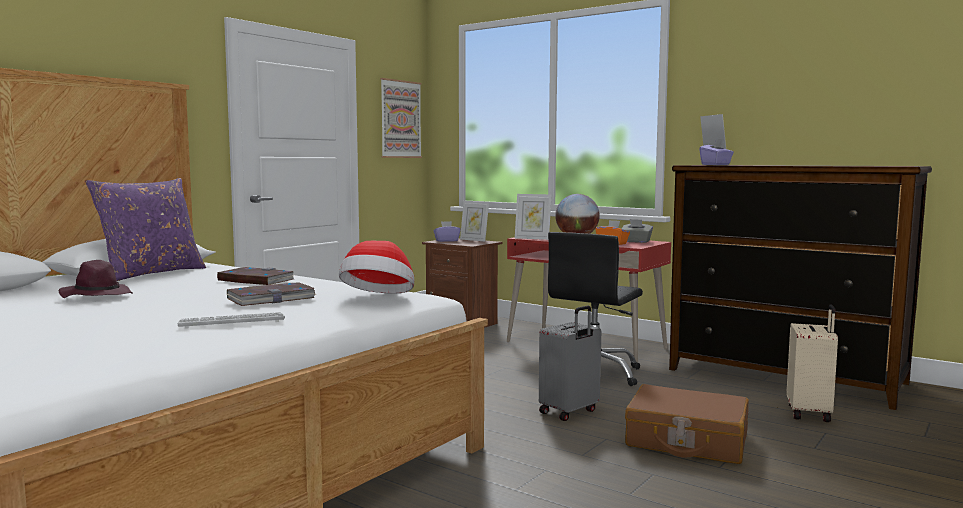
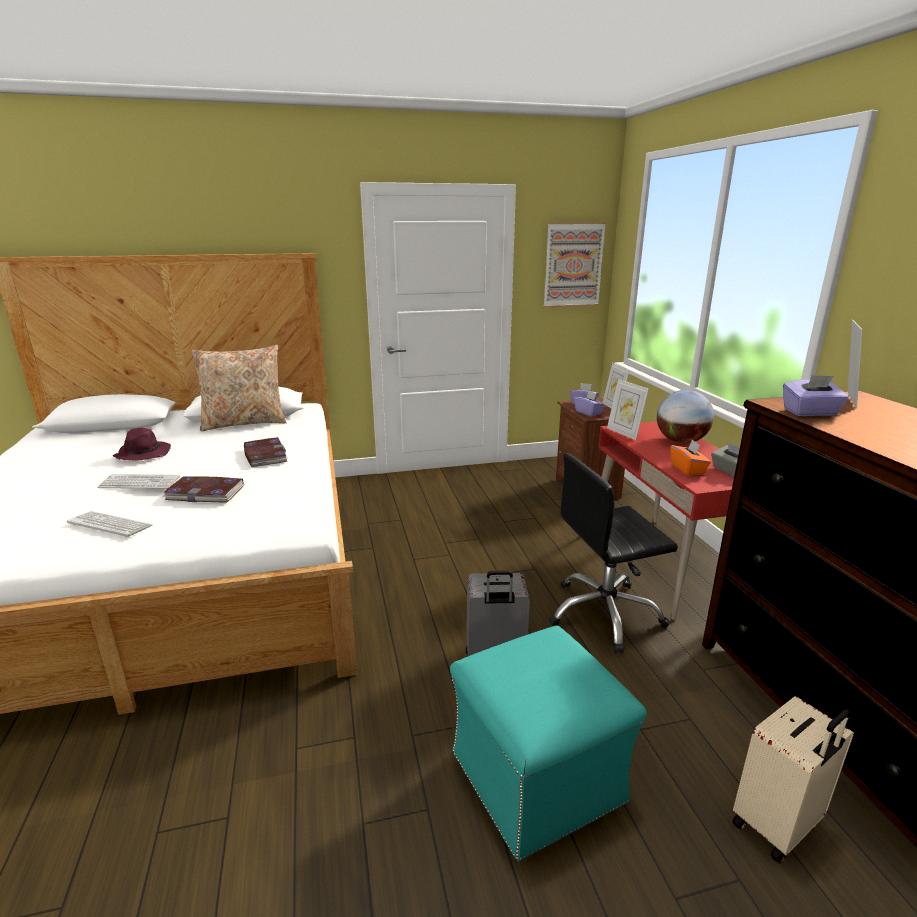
camera: 40 degrees right, 15 degrees up
(151, 273) = (245, 423): purple pillow -> beige pillow
(174, 303) = (139, 483): none -> keyboard
(379, 298) = (260, 520): hat -> none
(463, 243) = (588, 413): none -> purple tissue box
(686, 441) = (538, 778): brown suitcase -> turquoise ottoman

